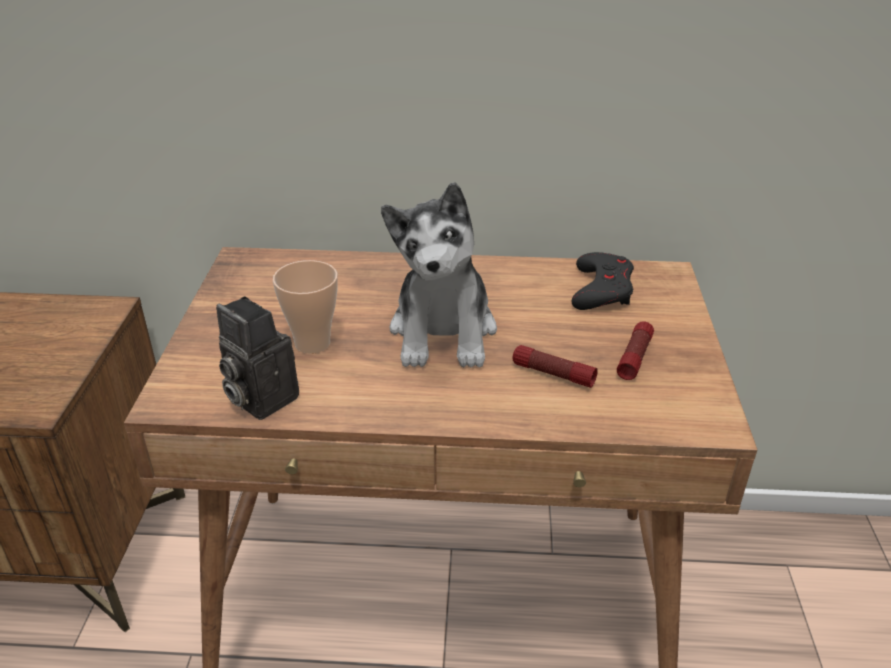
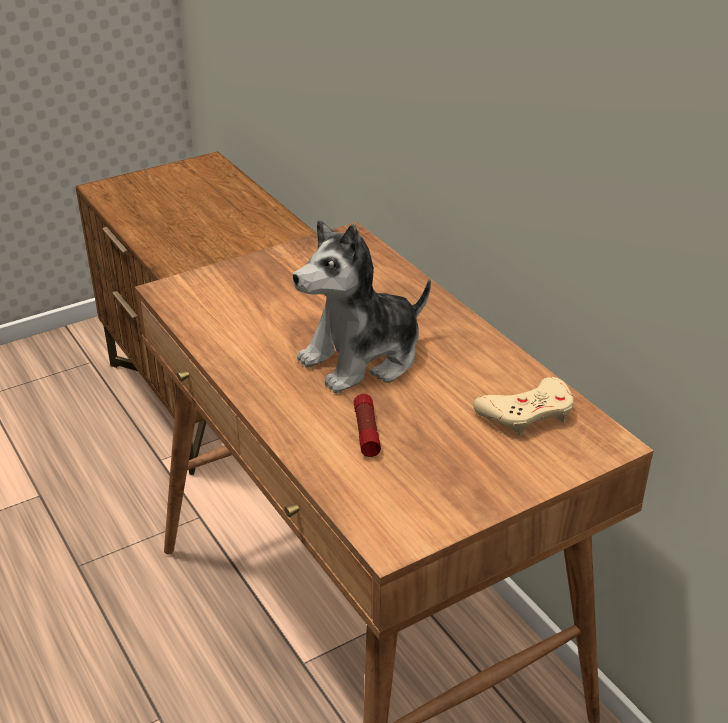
camera: 55 degrees right, 0 degrees up
(258, 398) = (203, 319): camera -> none
(312, 343) = (283, 311): cup -> none
(601, 289) = (527, 413): black game controller -> beige game controller
(634, 357) = (439, 466): flashlight -> none

